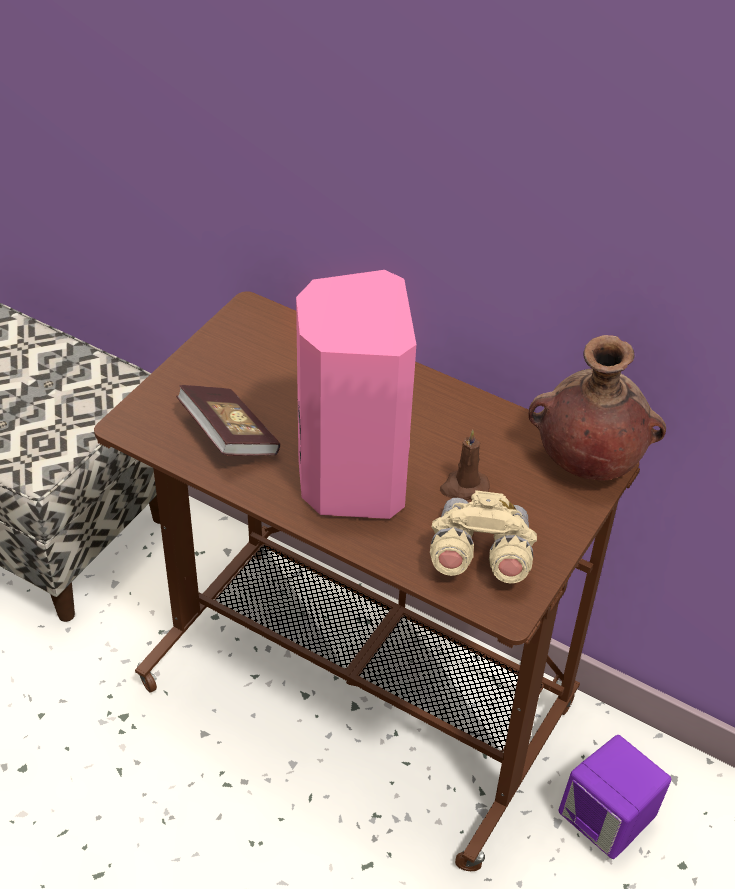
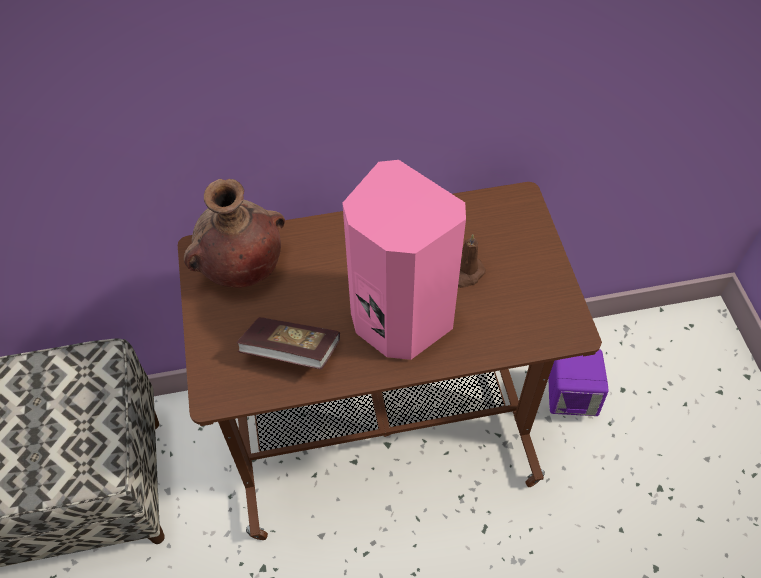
camera: 40 degrees left, 10 degrees up
(479, 556) = (523, 312): beige binoculars -> none
(586, 462) = (511, 205): brown vase -> brown vase (241, 269)

